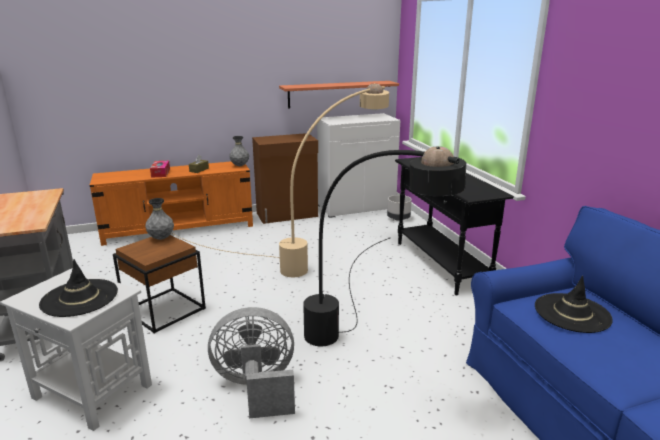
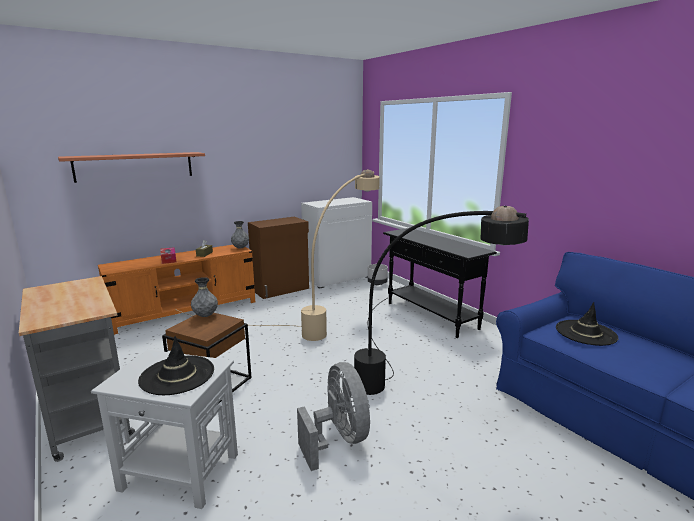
camera: 15 degrees left, 5 degrees down
(257, 388) = (339, 439): grey fan -> grey fan turned 90 degrees clockwise
(336, 94) = (315, 182): shelf -> shelf (135, 166)

